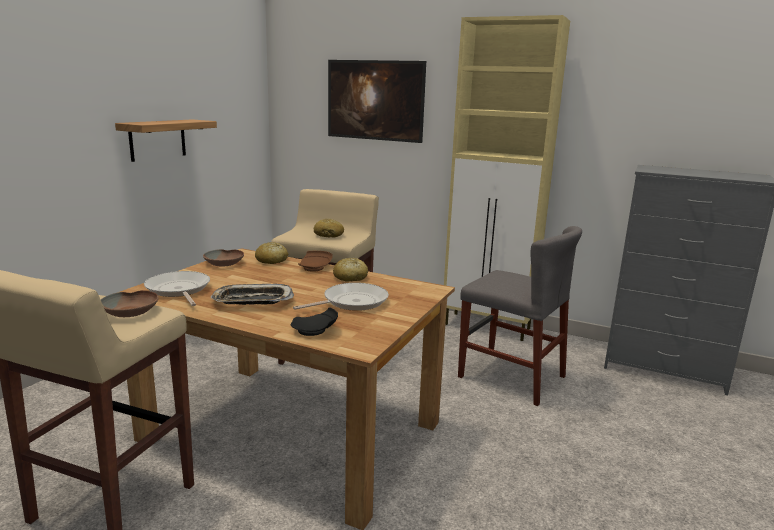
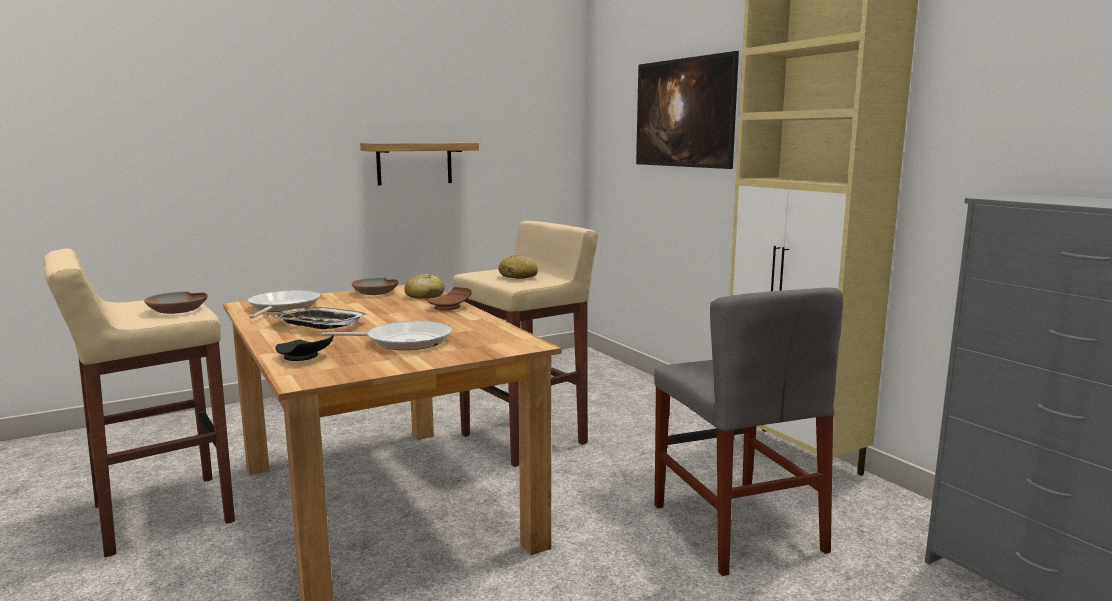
camera: 35 degrees right, 5 degrees down
(350, 277) = (463, 320): bread -> none

